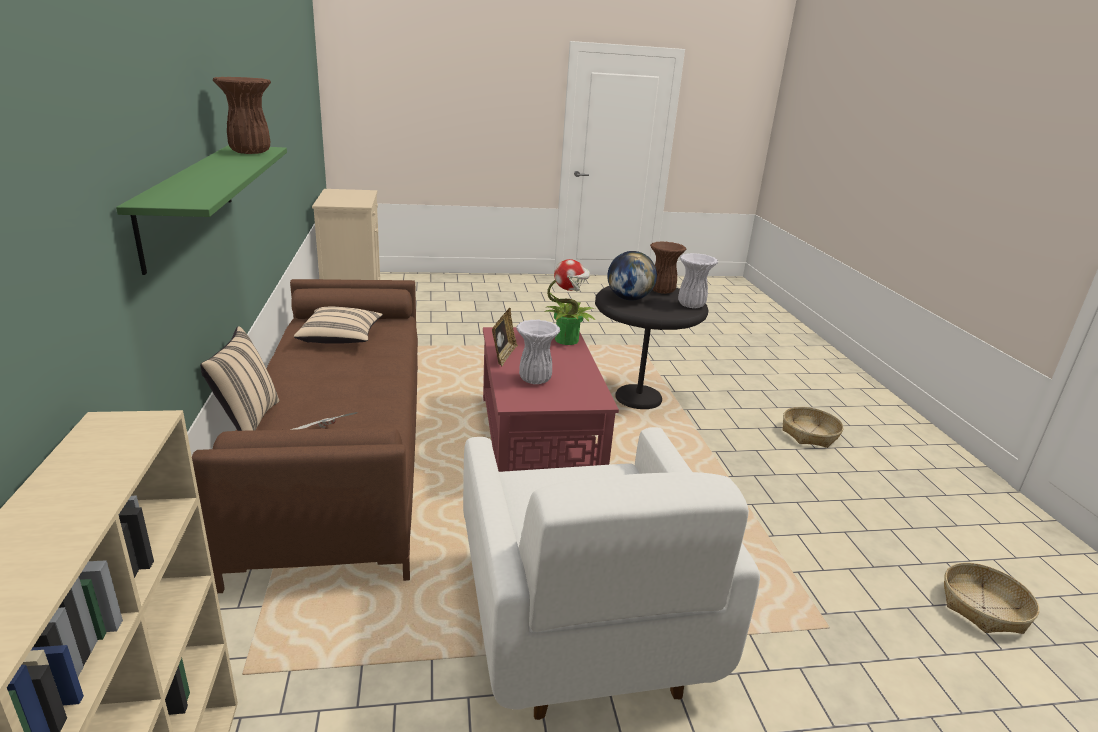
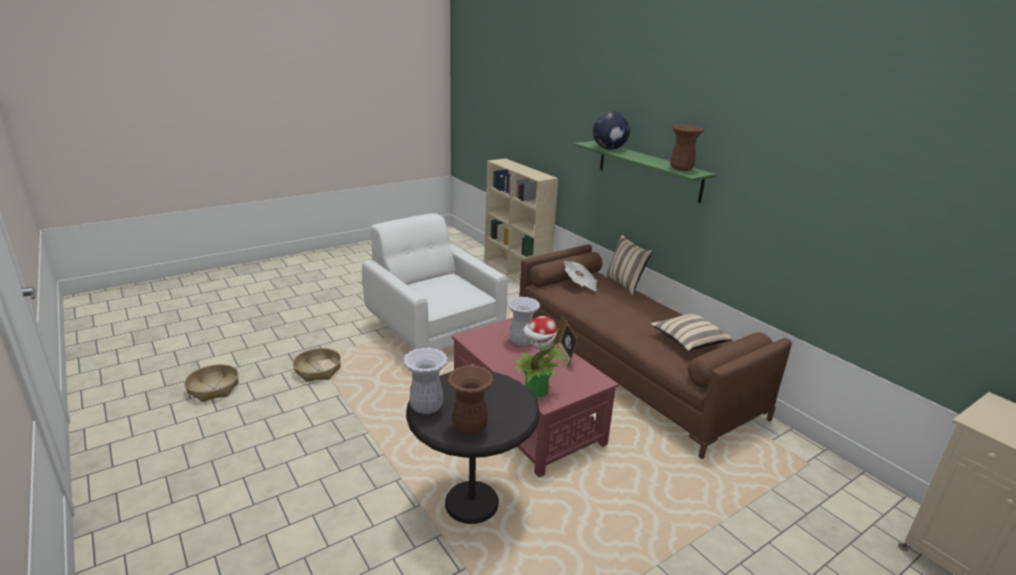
camera: 155 degrees right, 0 degrees up
(629, 298) = (496, 396): globe -> globe (609, 149)
(809, 434) = (276, 516): basket -> basket (318, 370)

